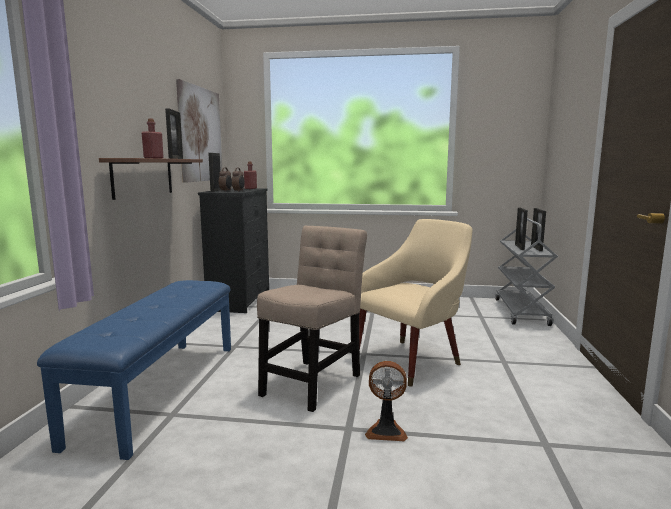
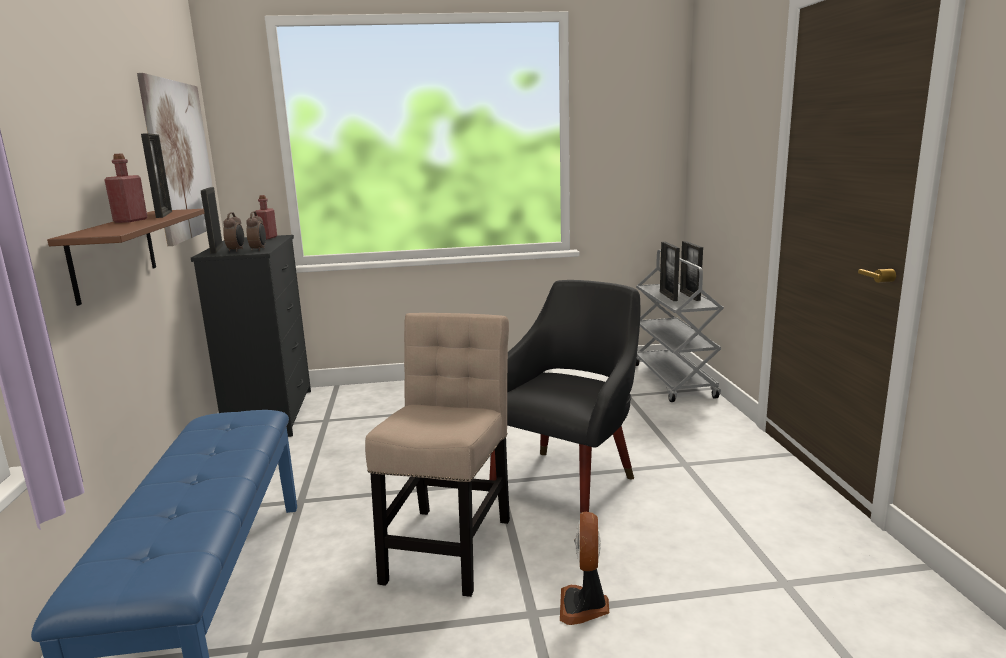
camera: 15 degrees left, 5 degrees up
(386, 430) = (584, 606): fan -> fan turned 105 degrees clockwise
(411, 359) = (567, 480): beige armchair -> black armchair

